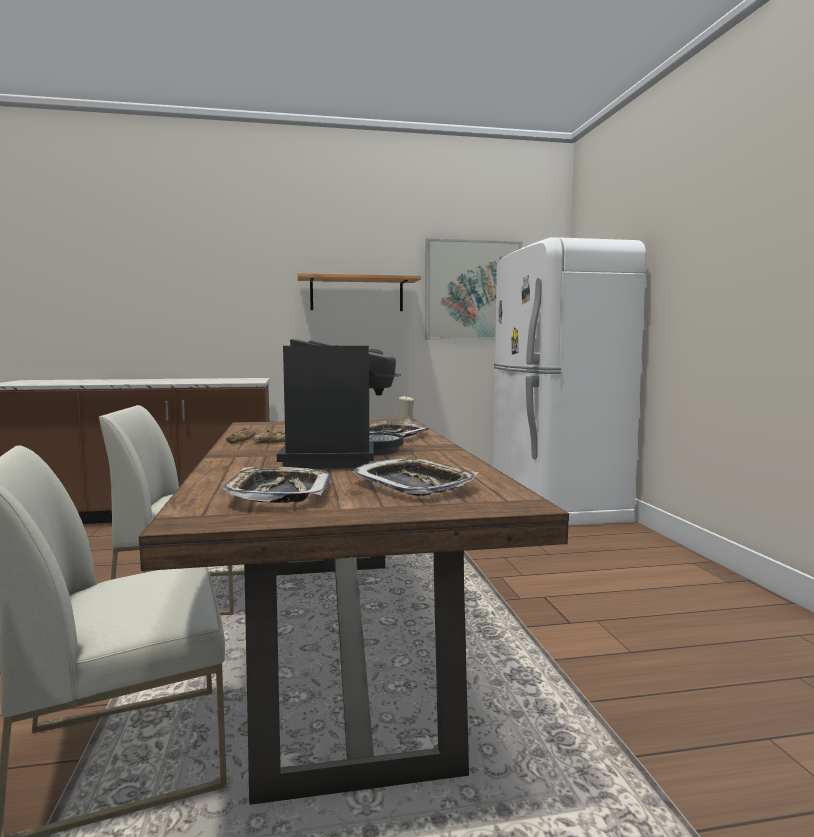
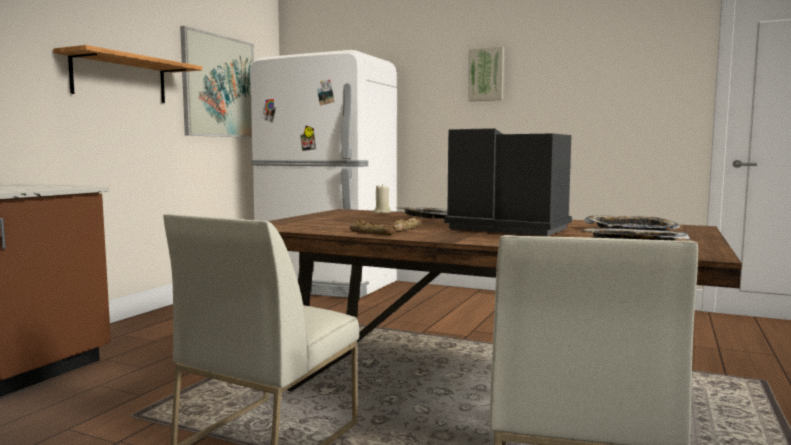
camera: 55 degrees left, 0 degrees up
(735, 242) = (486, 74): none -> picture

